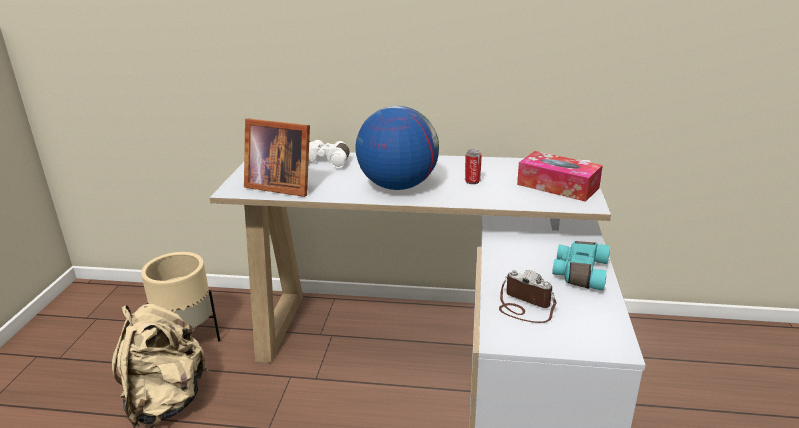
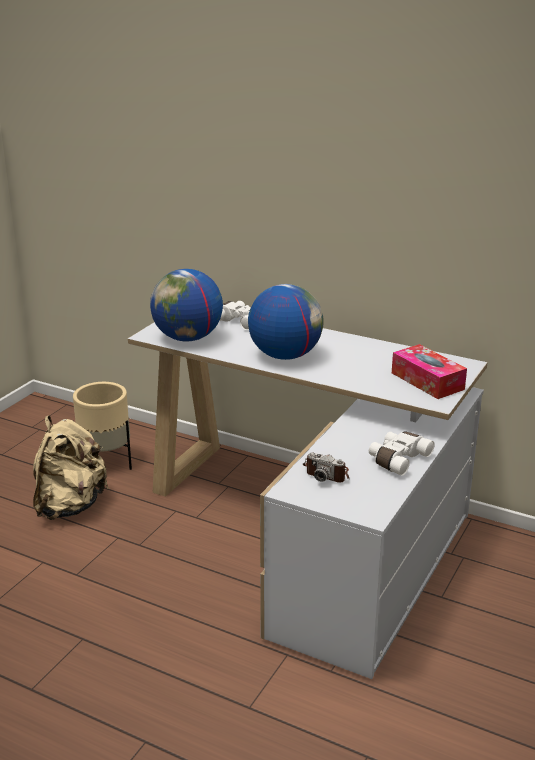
camera: 20 degrees right, 0 degrees up
(280, 186) = (188, 338): picture frame -> globe
(472, 181) = (354, 363): can -> none
(524, 306) = (327, 473): camera -> camera turned 150 degrees clockwise
(579, 273) = (397, 459): turquoise binoculars -> white binoculars

